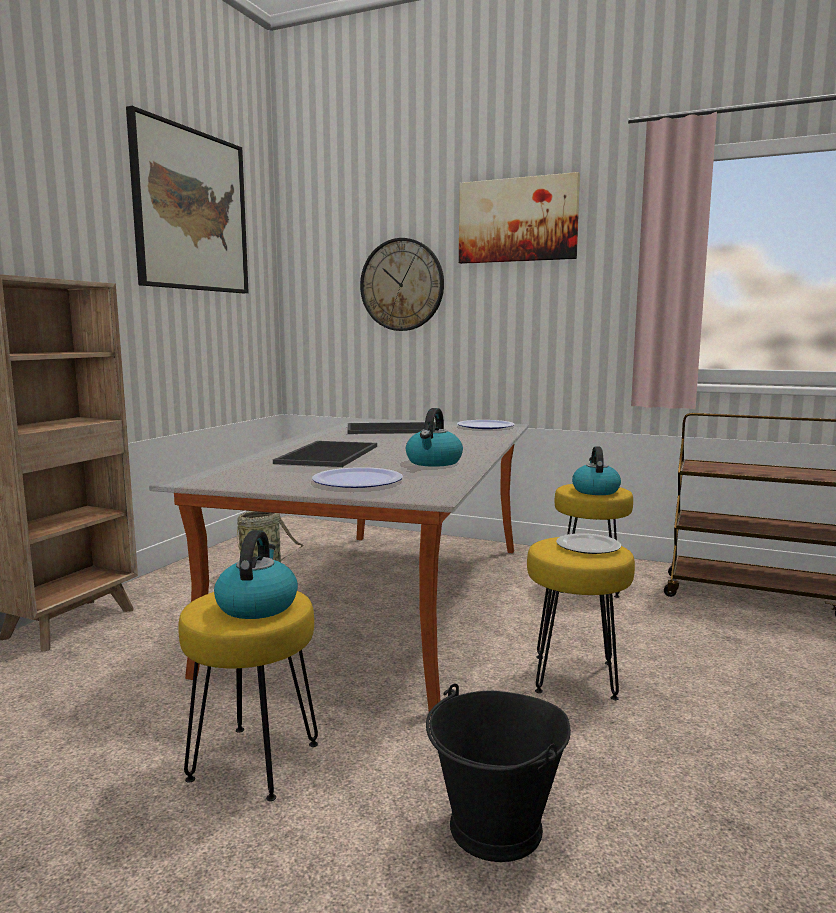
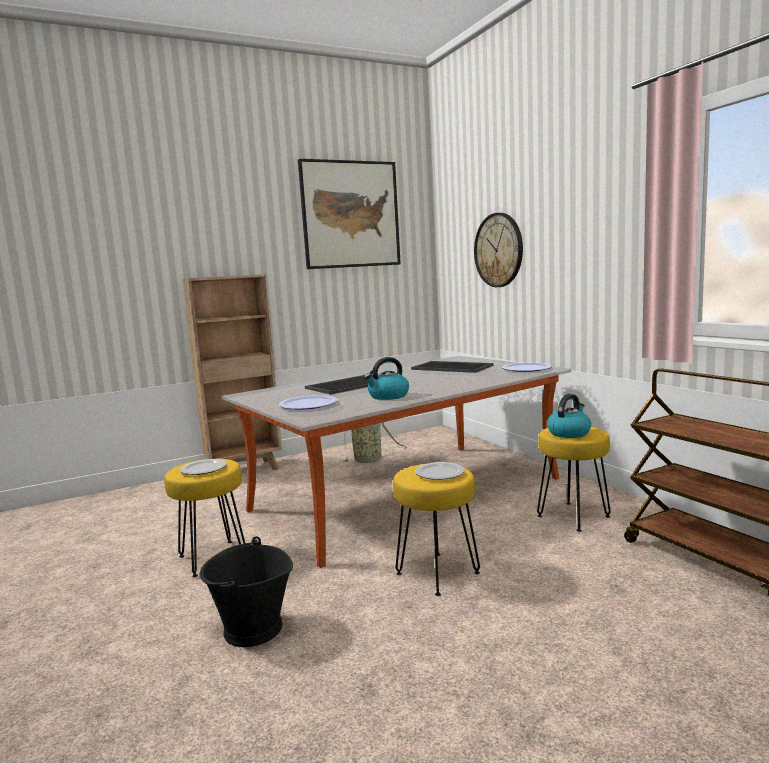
camera: 40 degrees right, 0 degrees up
(257, 605) = (203, 469): kettle -> plate
(517, 220) = (568, 189): picture -> none

